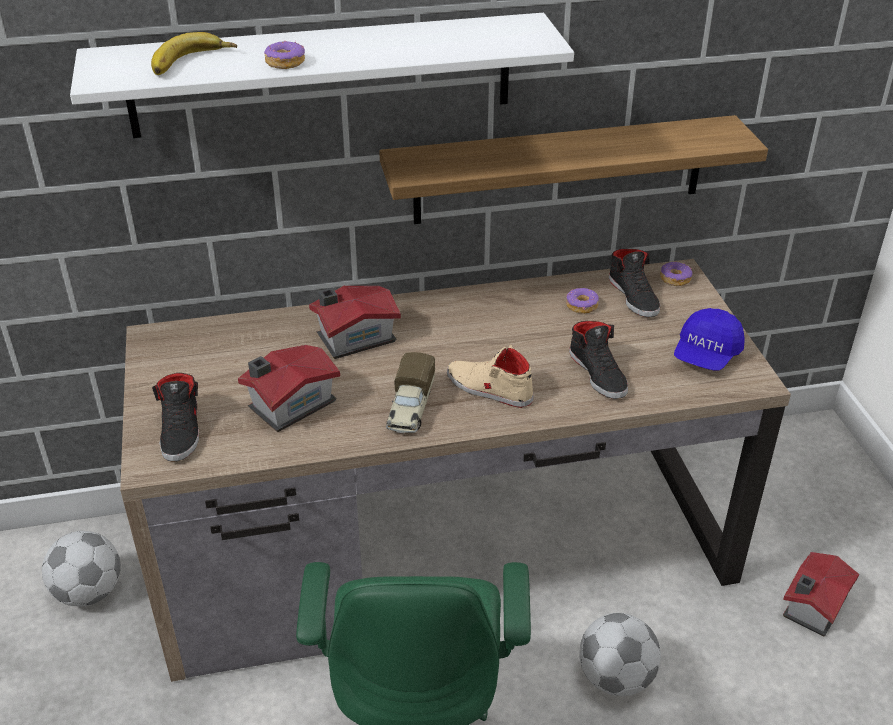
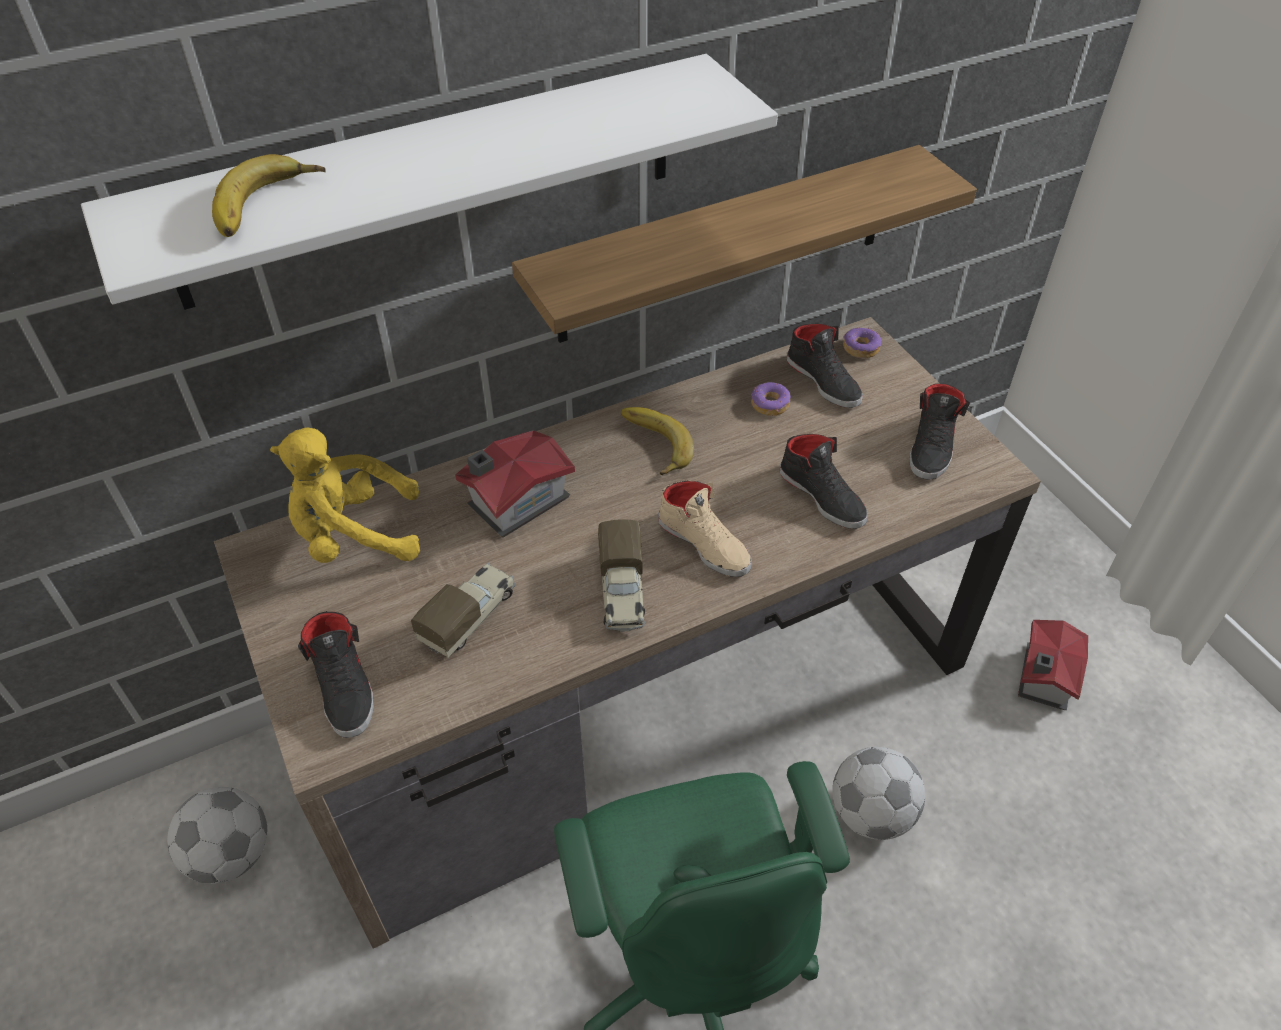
camera: 15 degrees left, 10 degrees up
(226, 339) = (353, 535): none -> yellow plush toy
(285, 62) = (402, 186): donut -> none
(289, 404) = (470, 617): toy house -> toy truck
(474, 318) = (651, 445): none -> banana
(488, 389) = (704, 543): beige shoe -> beige shoe turned 150 degrees counterclockwise
(706, 355) = (932, 446): blue cap -> black shoe

